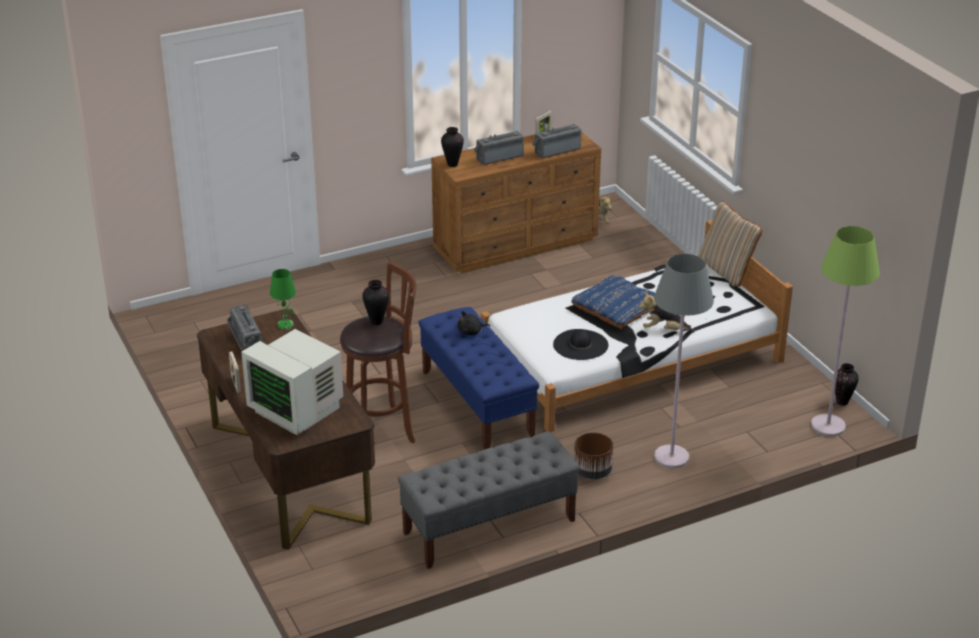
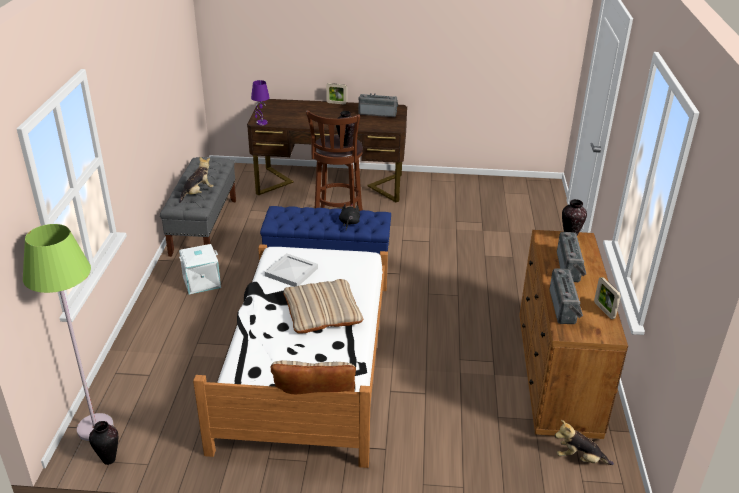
camera: 120 degrees right, 0 degrees up
(285, 325) = (384, 127): green table lamp -> none
(297, 409) = (291, 111): monitor -> none
(357, 417) = (261, 123): none -> purple table lamp
(580, 345) = (290, 272): black hat -> white tray
(592, 471) = (201, 281): brown planter -> white storage box
(617, 307) = (322, 311): blue pillow -> beige pillow
(664, 330) = (262, 321): plush toy -> plush toy (197, 193)
(671, 457) = (171, 321): grey floor lamp -> none

